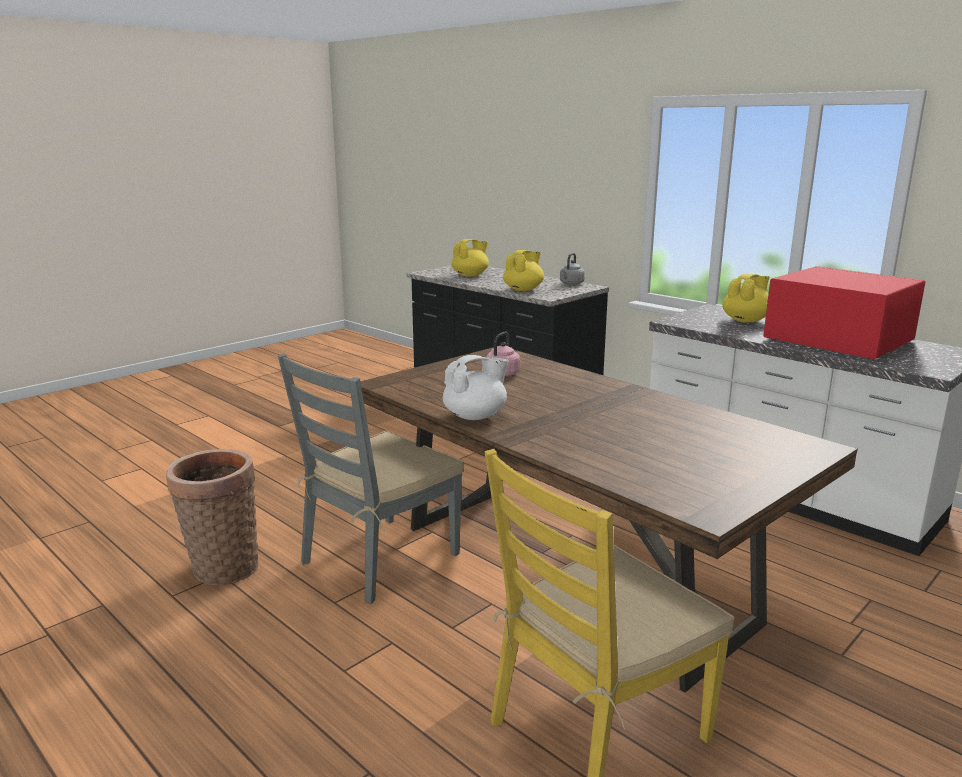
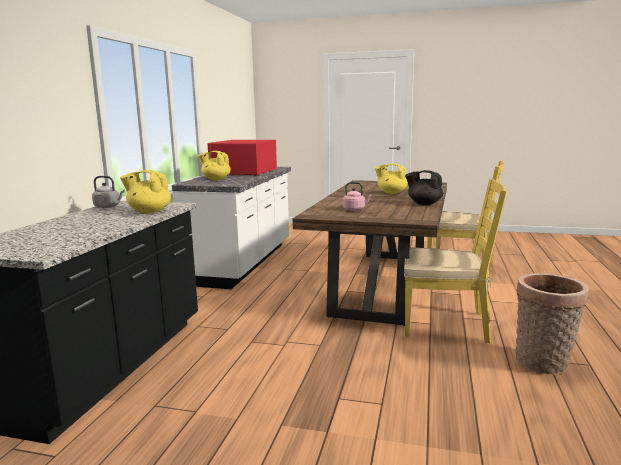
camera: 120 degrees left, 5 degrees down
(379, 558) = (446, 324): grey chair -> yellow chair
(470, 275) = (64, 234): yellow teapot -> yellow teapot (391, 193)
(476, 416) = (424, 204): white teapot -> black teapot

